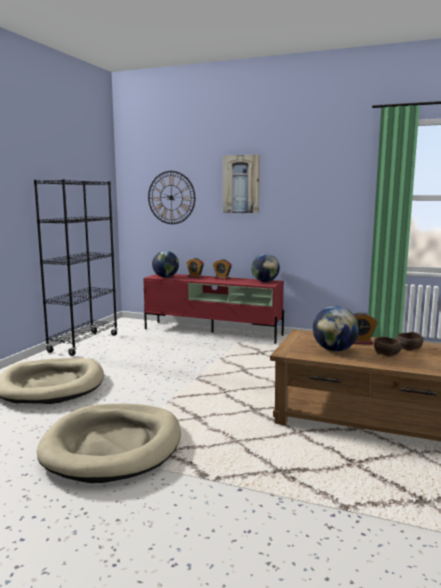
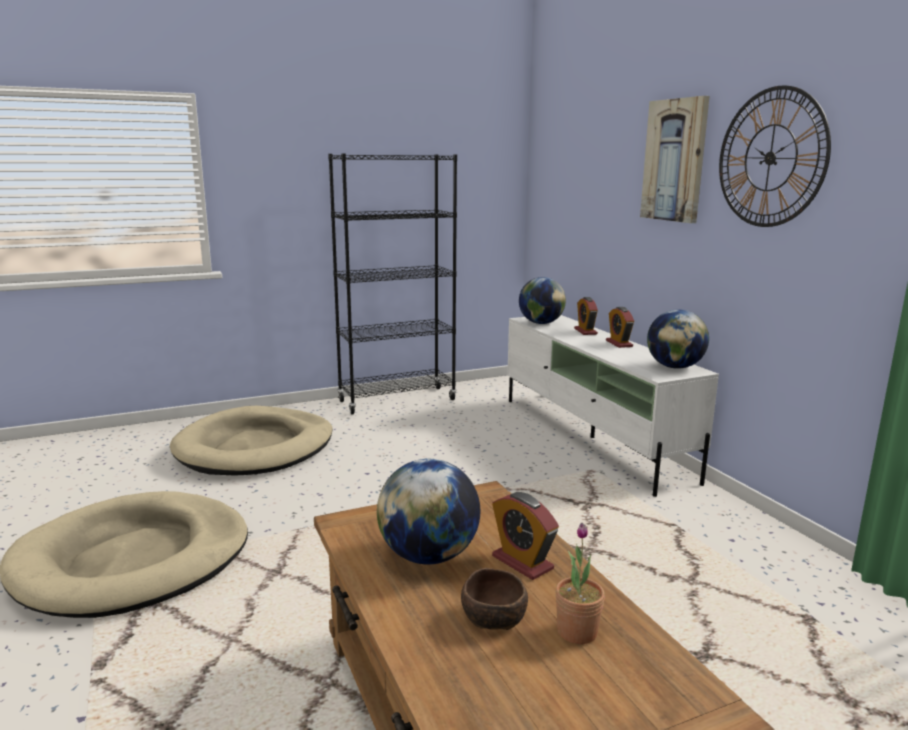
camera: 45 degrees right, 5 degrees up
(171, 197) = (582, 183): wall clock -> wall clock (770, 158)
(213, 332) = (592, 438): red tv stand -> white tv stand
(409, 348) = (577, 632): brown bowl -> potted plant

